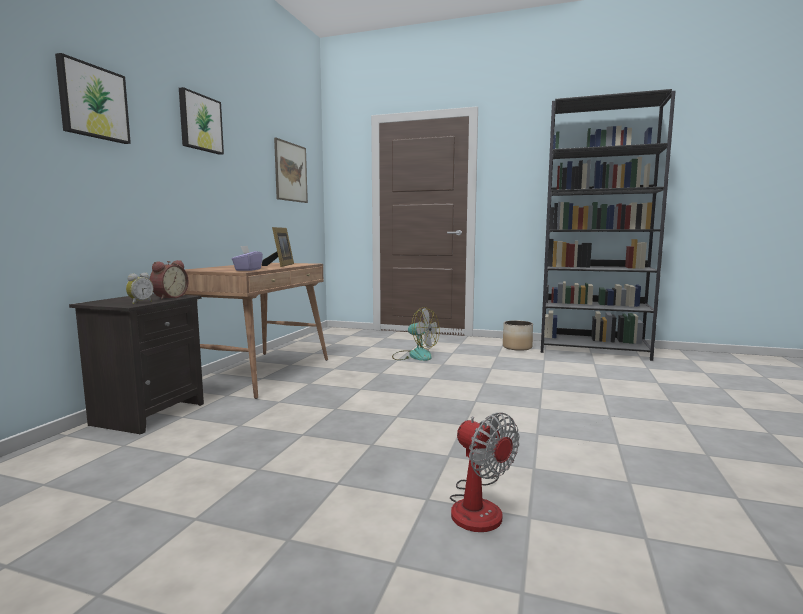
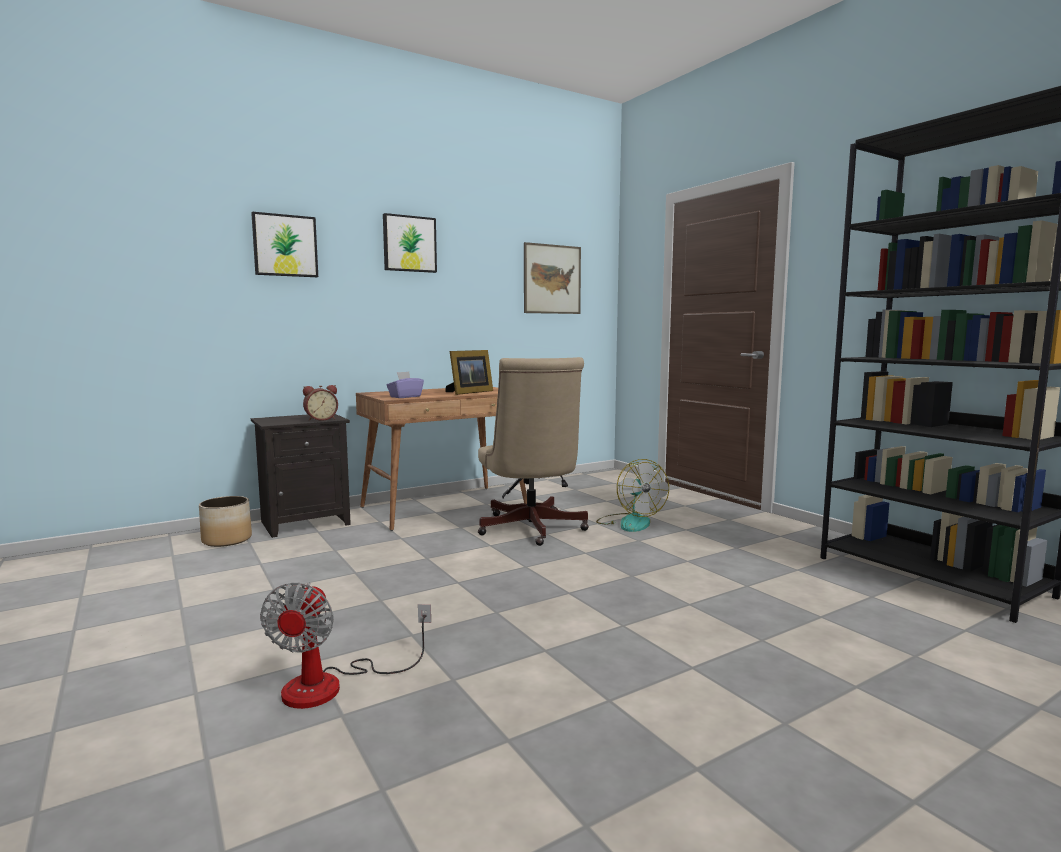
camera: 40 degrees right, 0 degrees up
(140, 303) = (285, 422): alarm clock -> none
(365, 373) = (531, 530): none -> beige office chair
(517, 347) = (800, 543): planter -> planter (227, 540)

